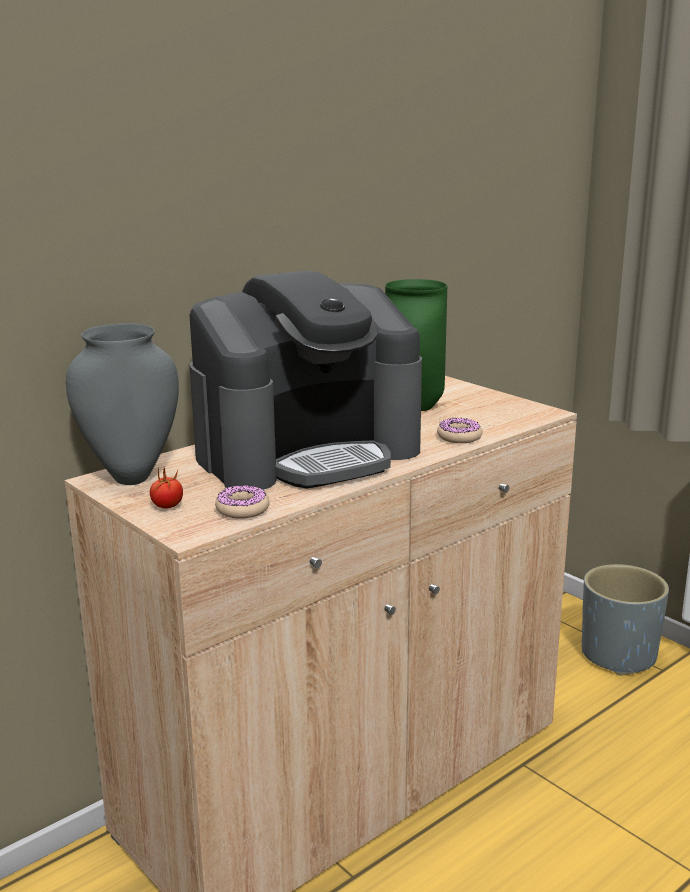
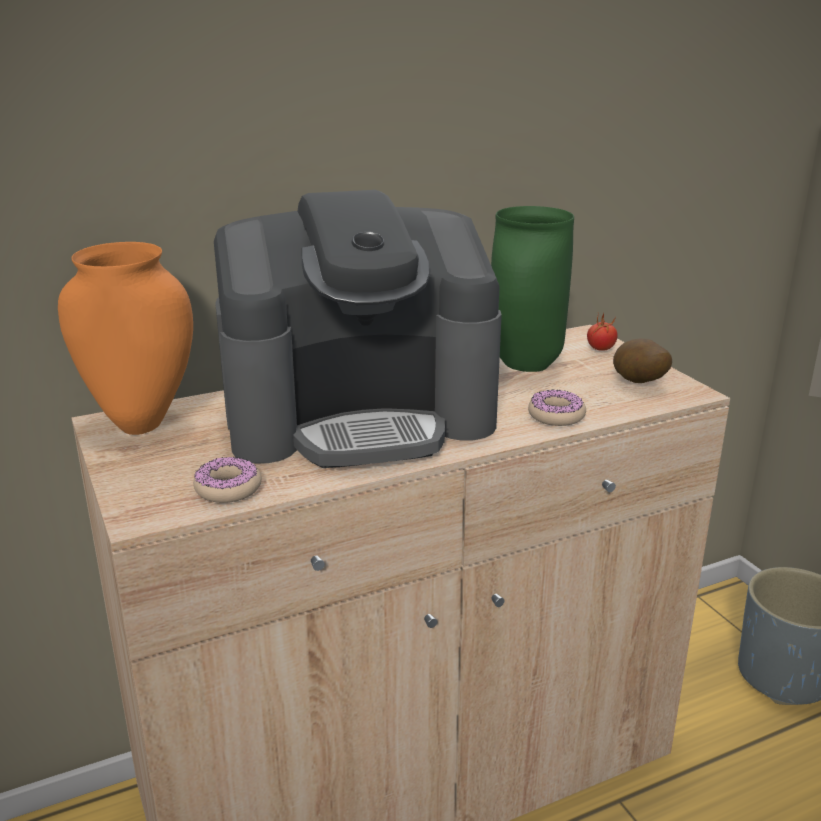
camera: 15 degrees right, 5 degrees up
(131, 478) = (140, 425): grey vase -> orange vase
(167, 506) = (148, 471): tomato -> tomato (600, 349)
(506, 411) = (638, 384): none -> potato

